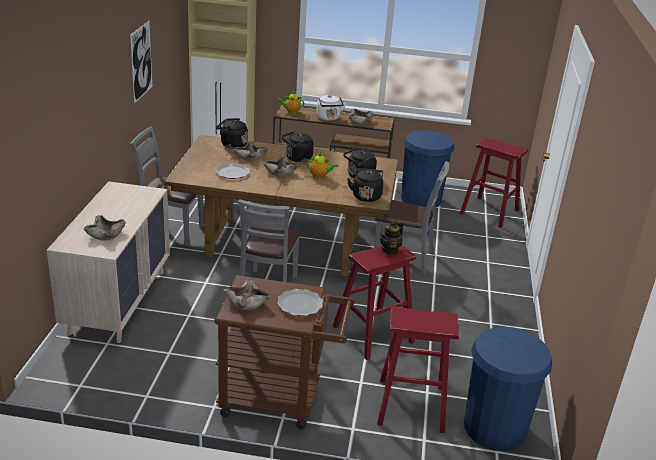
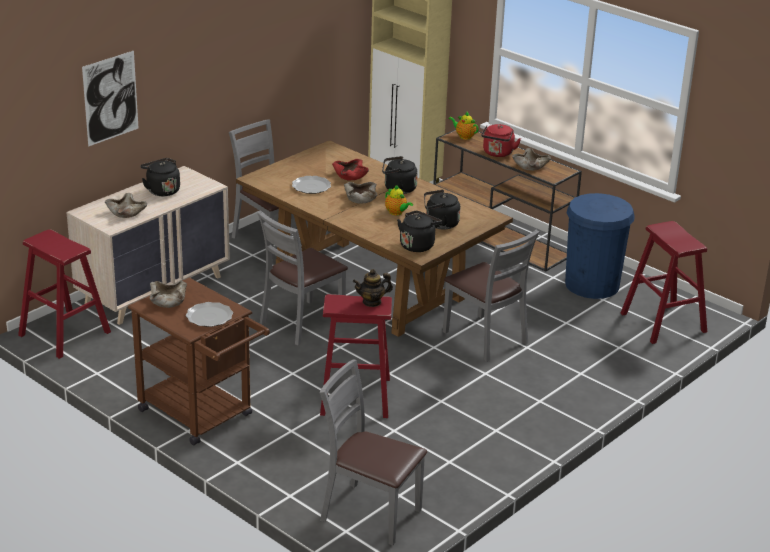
camera: 35 degrees right, 0 degrees up
(141, 61) = (269, 46): picture -> picture (110, 98)
(232, 144) = (348, 158): black kettle -> black kettle (162, 190)
(250, 157) = (350, 175): beige bowl -> red bowl
(329, 118) = (497, 153): white kettle -> red kettle
(411, 405) = (314, 465): red stool -> red stool (65, 334)
(494, 428) = (370, 514): blue trash can -> grey chair

